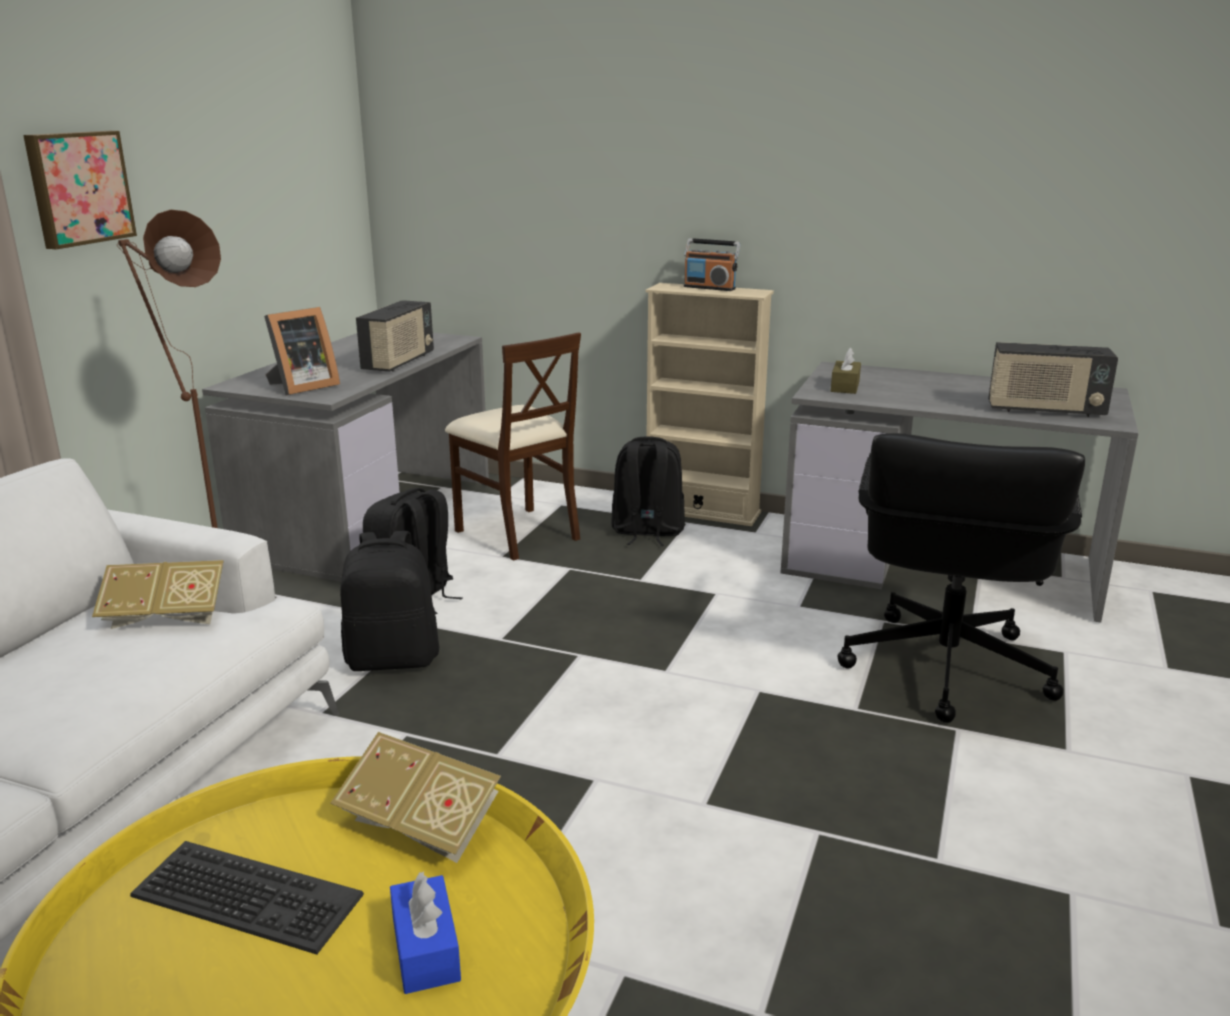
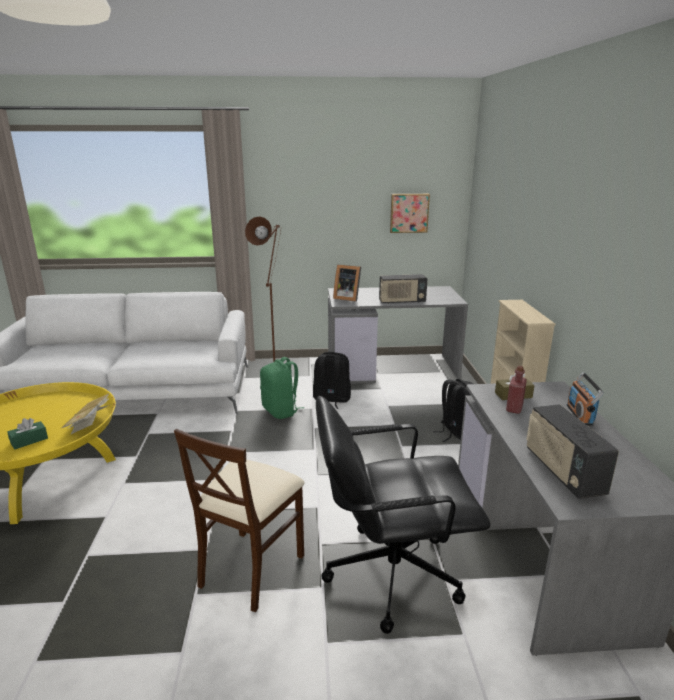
camera: 65 degrees right, 0 degrees up
(78, 188) = (287, 204): picture -> picture (409, 213)
(166, 617) = (198, 350): book -> none
(245, 898) = (54, 410): keyboard -> none
(393, 659) = (281, 411): black backpack -> green backpack
(426, 949) = (29, 440): blue tissue box -> green tissue box
(518, 533) = (415, 402): beige chair -> beige chair (251, 568)
(709, 288) = (527, 310): radio -> radio (580, 415)
(883, 394) = (514, 408): none -> red bottle

